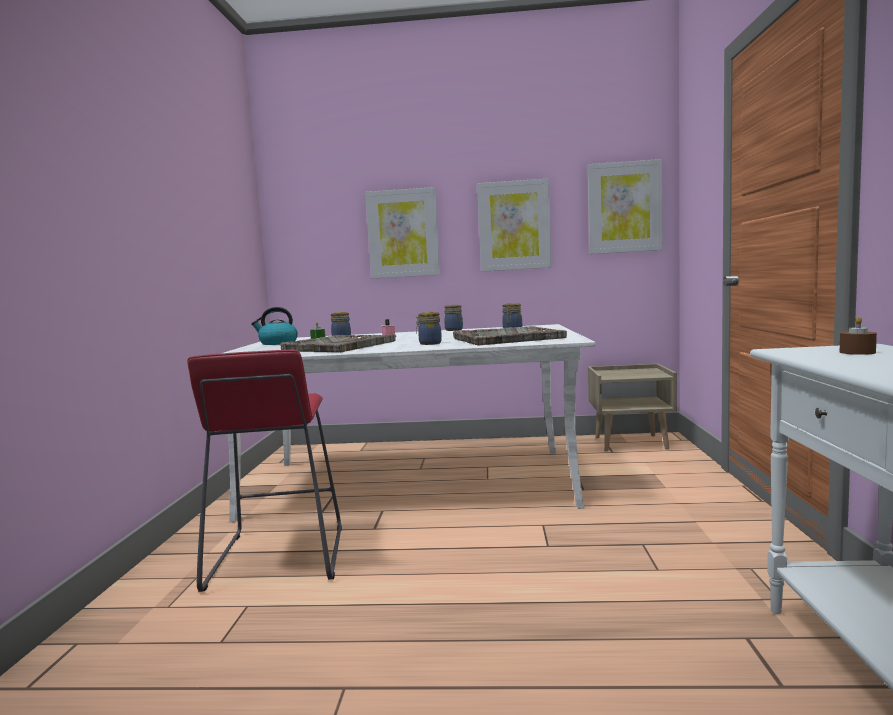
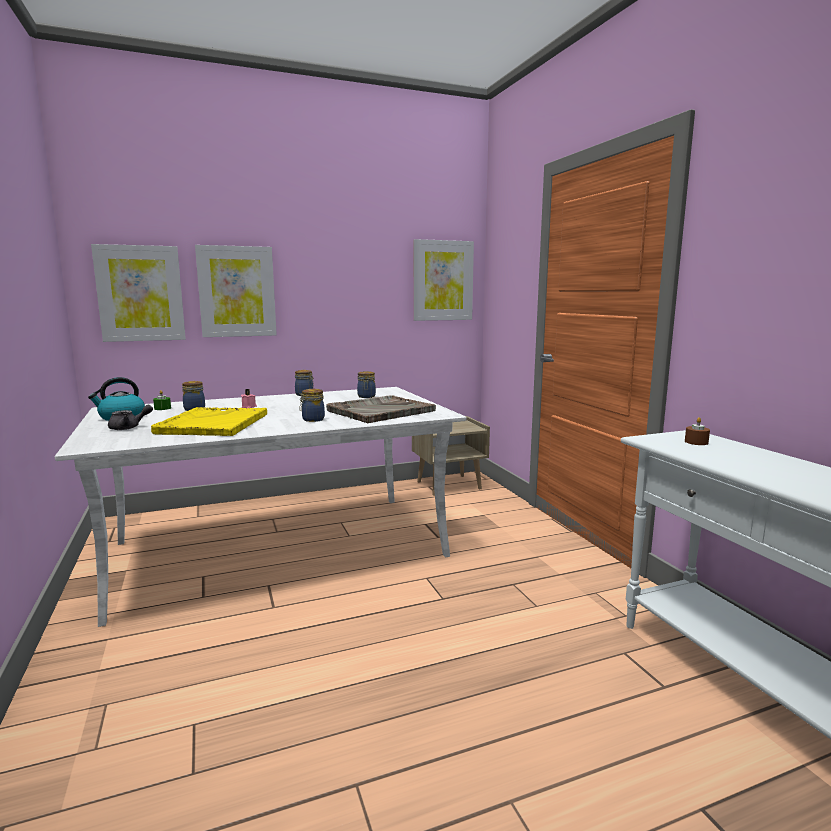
camera: 25 degrees left, 5 degrees up
(272, 348) = (129, 427): none -> grey teapot
(278, 557) = (190, 659): red stool -> none
(339, 346) = (213, 424): grey tray -> yellow tray
(514, 225) = (348, 290): picture -> picture (140, 293)

